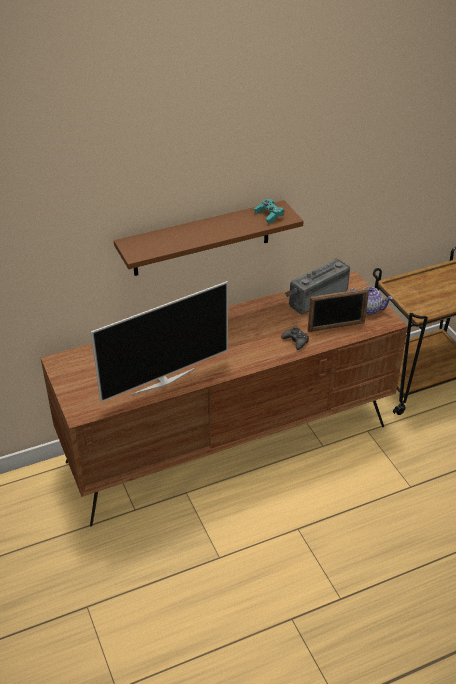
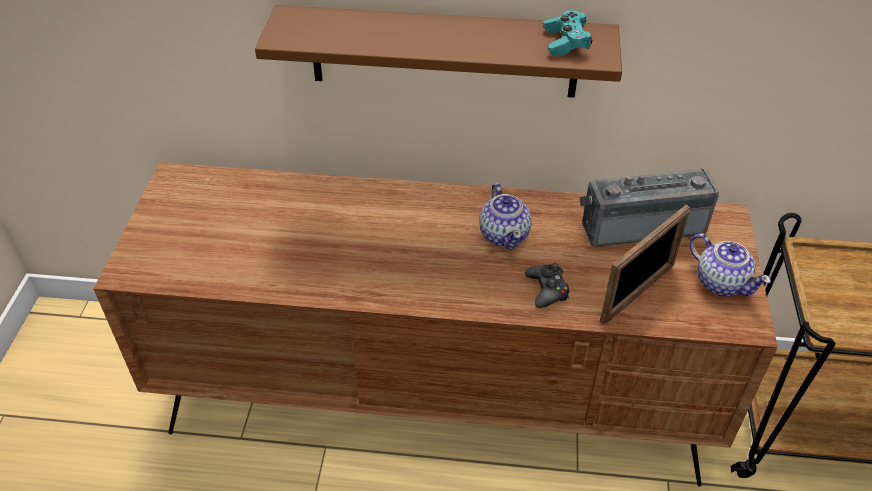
camera: 30 degrees right, 5 degrees up
(163, 380) = (286, 269): television -> none
(256, 324) = (504, 234): none -> teapot
(336, 327) = (638, 292): picture frame -> picture frame turned 60 degrees counterclockwise

